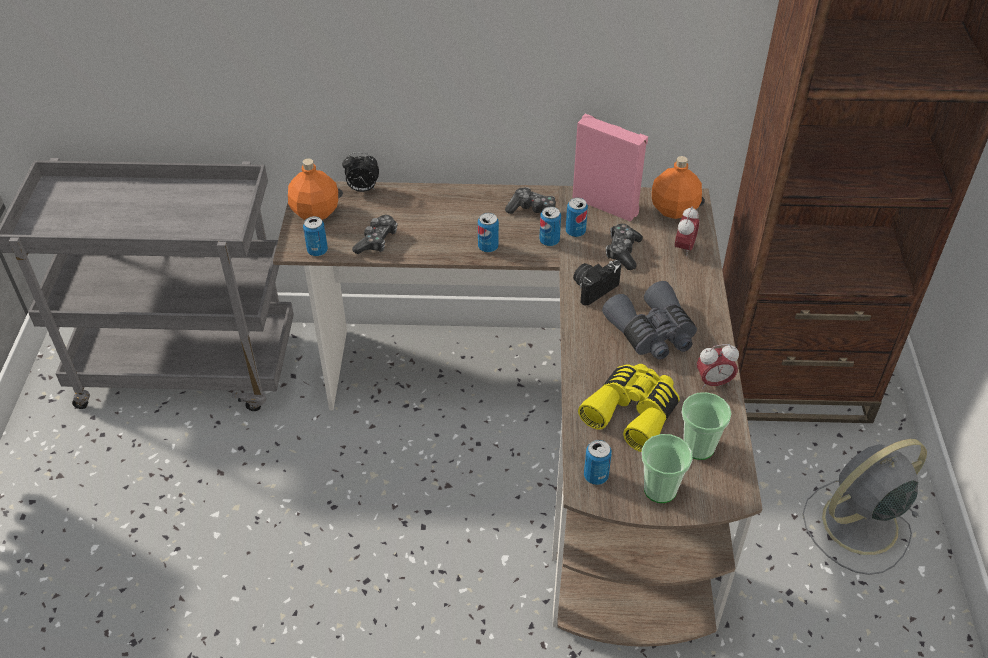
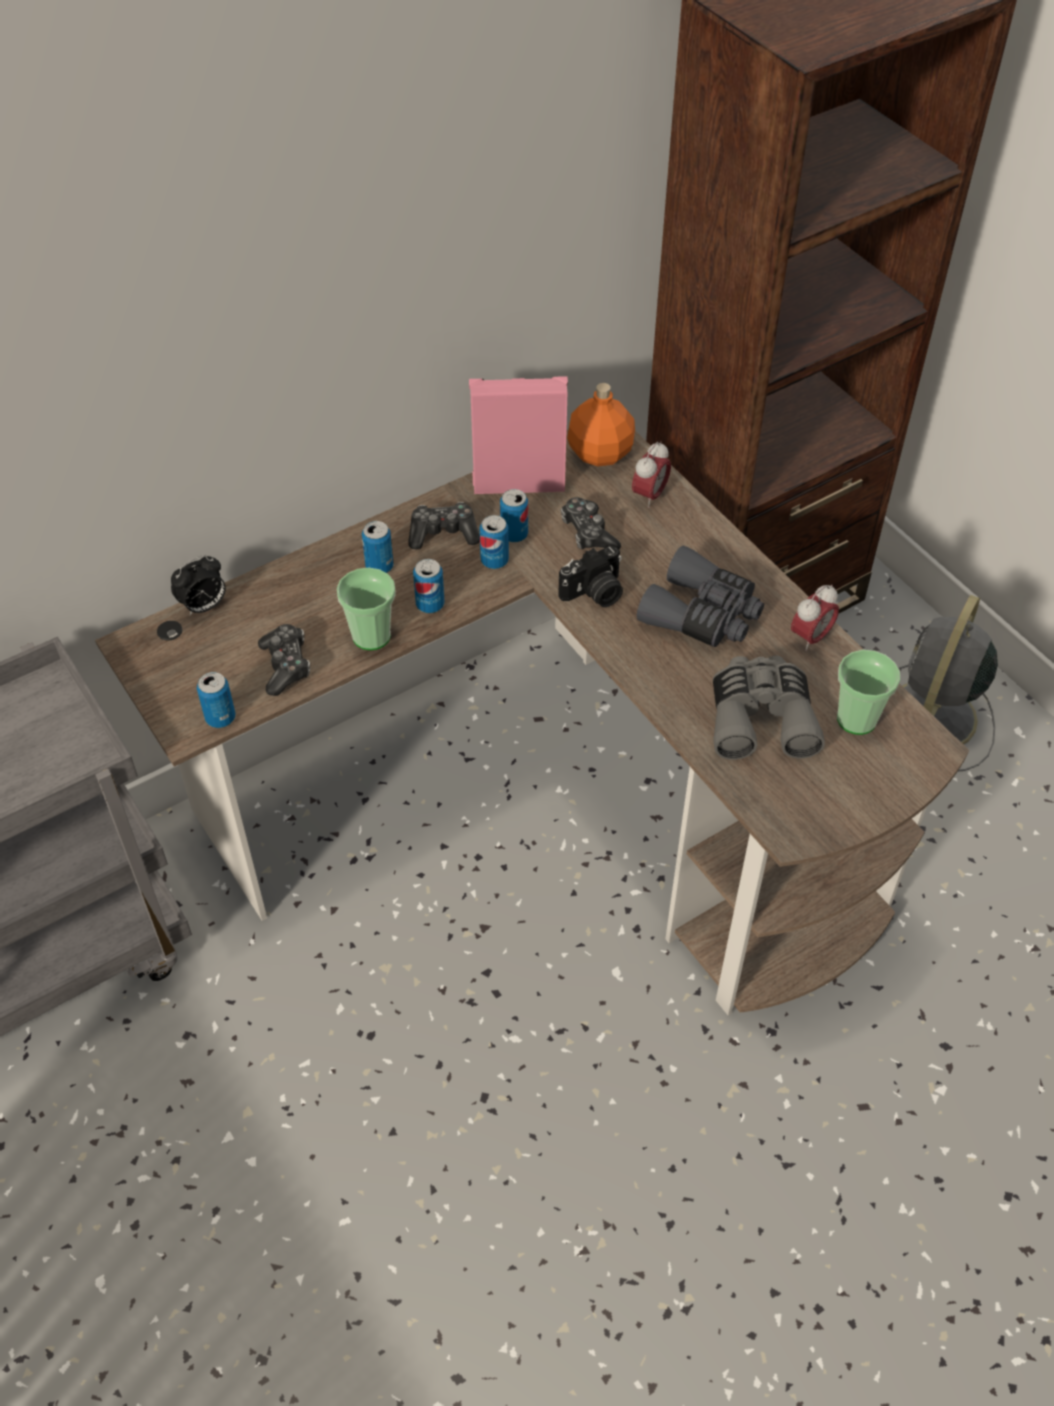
camera: 35 degrees left, 5 degrees up
(316, 212) = (170, 667): orange bottle -> none
(593, 288) = (594, 593): camera -> camera turned 135 degrees counterclockwise
(596, 476) = (786, 811): can -> can (379, 566)
(633, 412) = (760, 717): yellow binoculars -> grey binoculars
(660, 489) = (860, 788): cup -> cup (371, 636)
(684, 248) = (649, 495): alarm clock -> alarm clock turned 45 degrees clockwise

